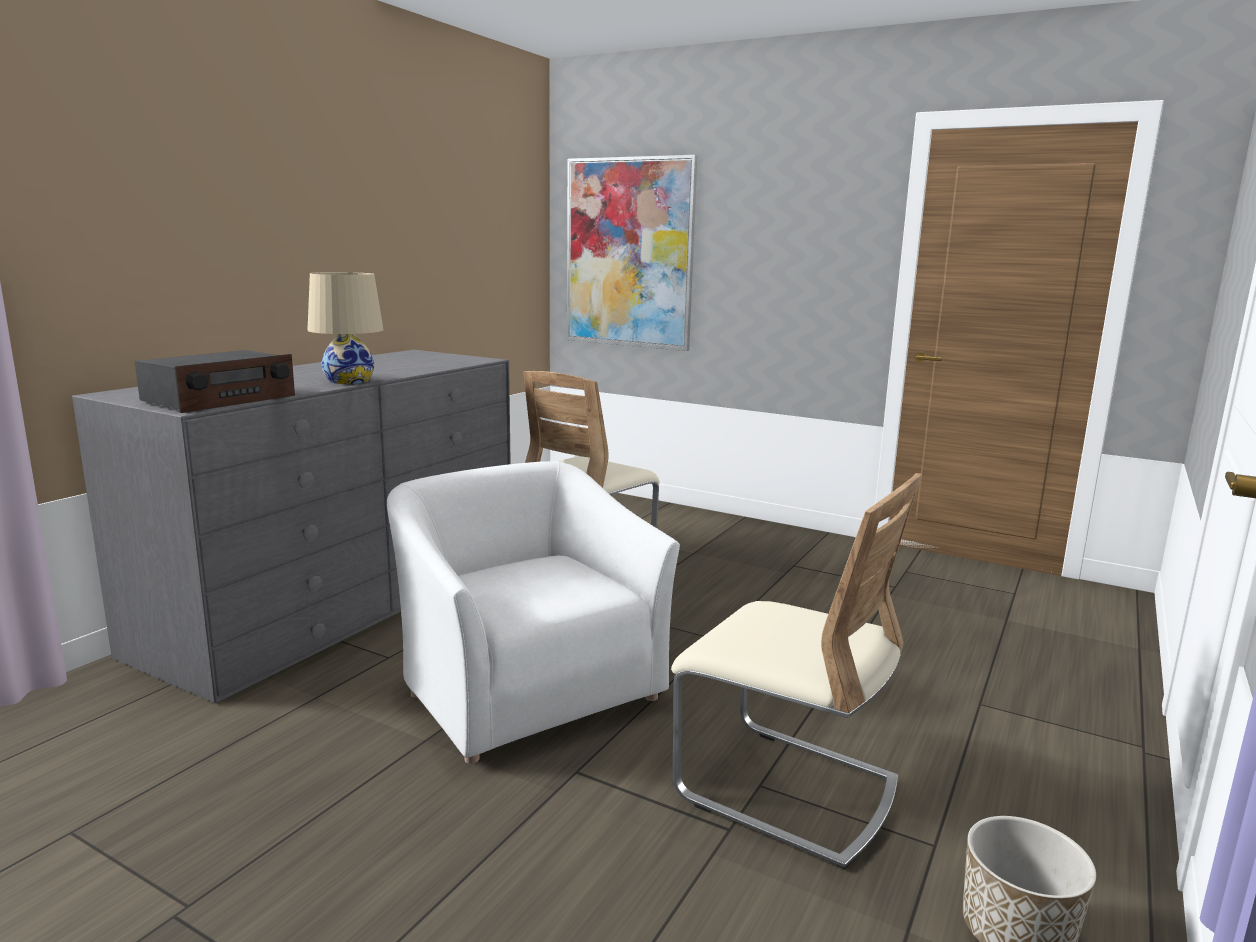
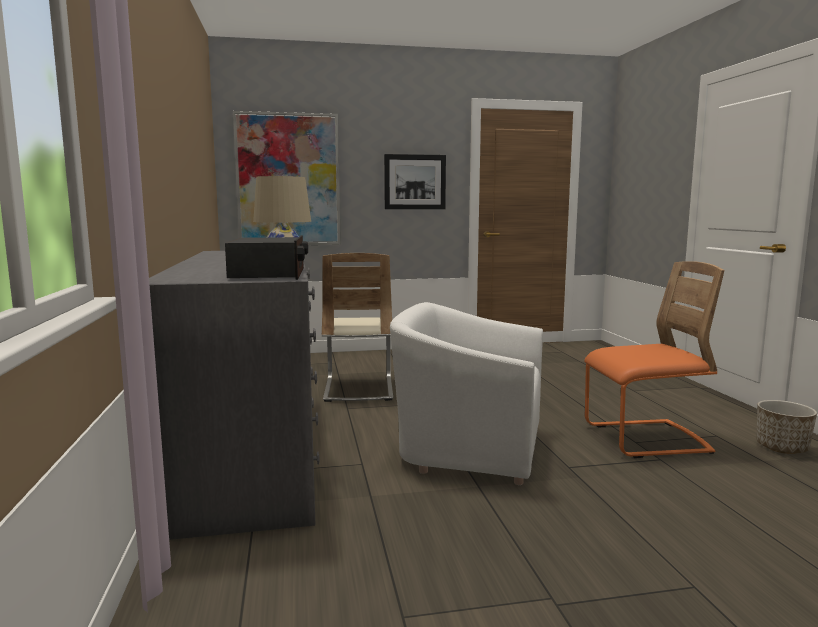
camera: 40 degrees left, 5 degrees down
(786, 789) = (645, 439): beige chair -> orange chair
(804, 260) = (415, 182): none -> picture

